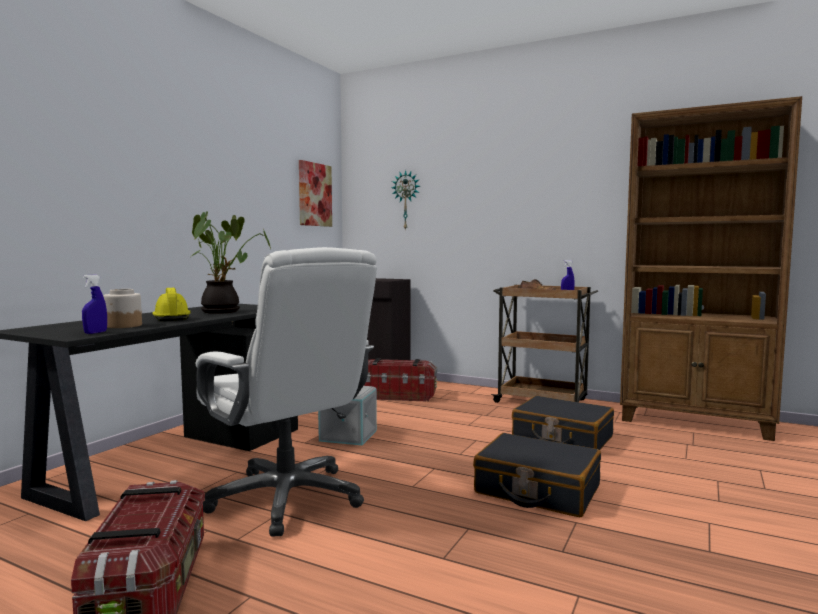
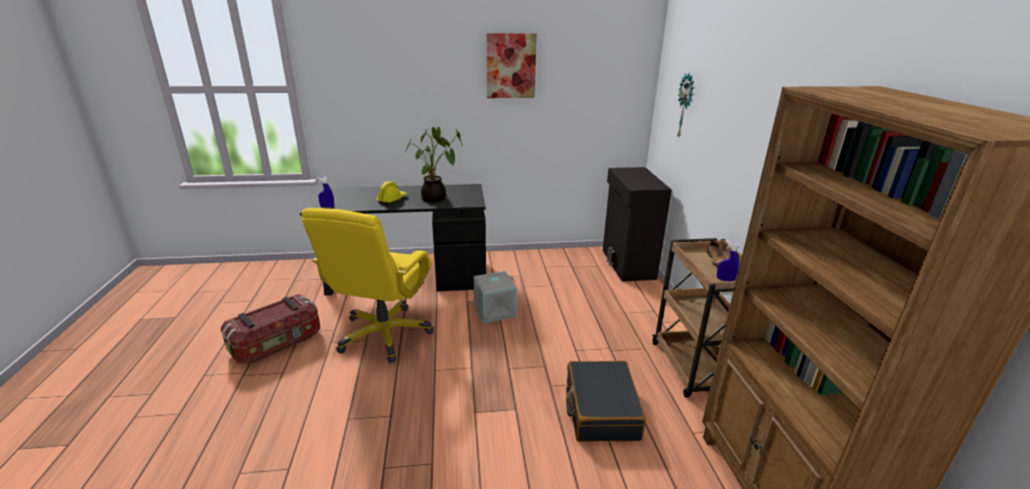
camera: 55 degrees right, 20 degrees up
(123, 326) = (354, 202): jar -> none
(287, 498) = (384, 334): white office chair -> yellow office chair
(314, 194) = (611, 87): picture -> picture (511, 66)
(397, 396) = (602, 293): storage box -> none
(537, 490) = (473, 428): black suitcase -> none

